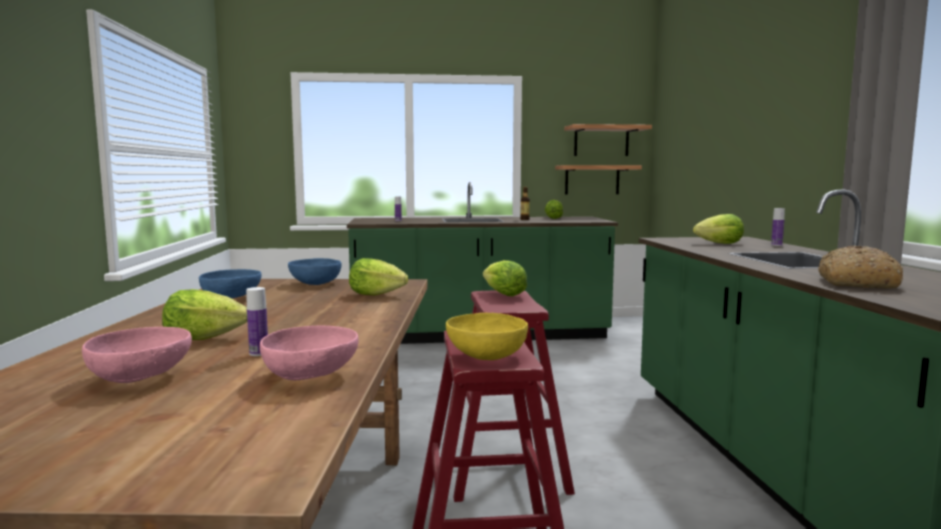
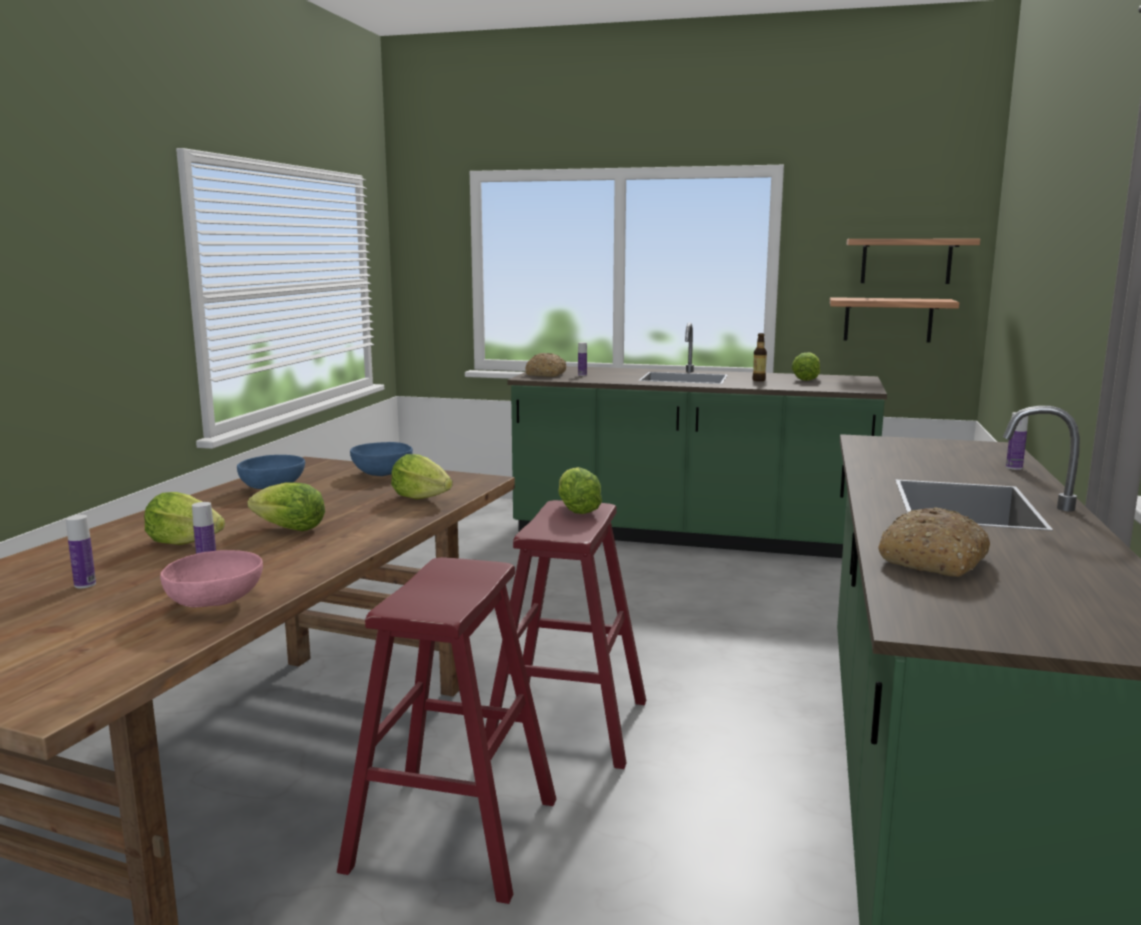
camera: 20 degrees right, 5 degrees up
(142, 378) = (85, 584): pink bowl -> bottle
(370, 221) = (546, 374): none -> bread
(486, 356) = (423, 599): yellow bowl -> none
(720, 244) = (930, 458): lettuce -> lettuce (290, 529)

